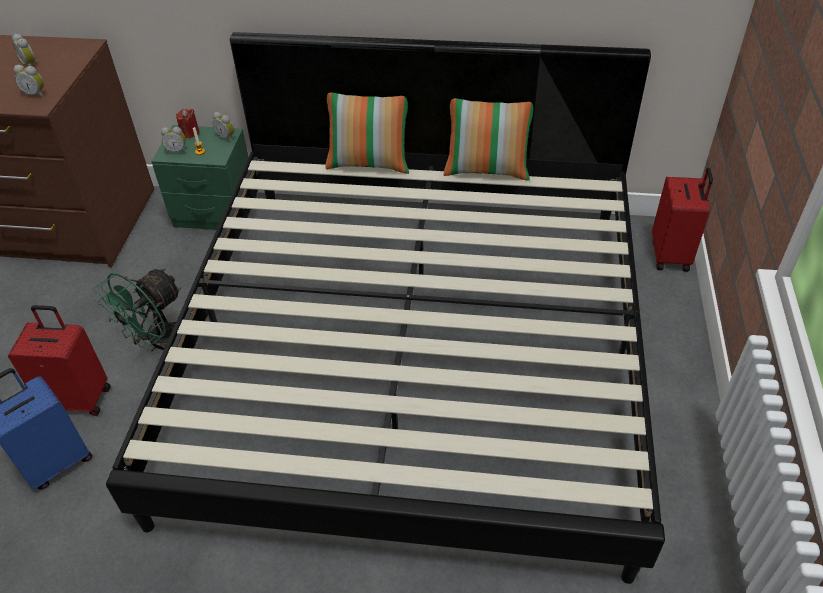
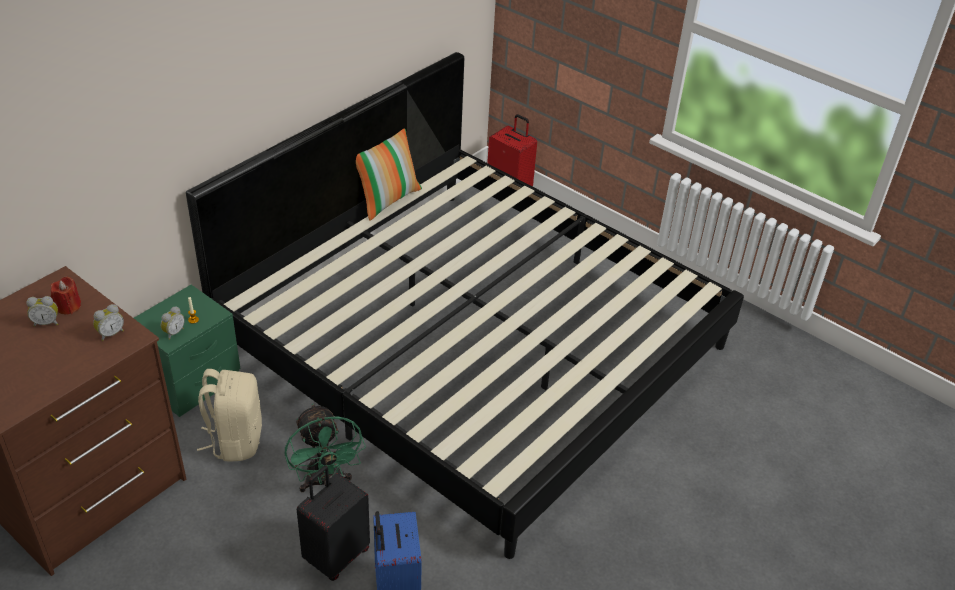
camera: 60 degrees left, 5 degrees down
(79, 398) = (336, 555): red suitcase -> black suitcase
(170, 269) = (235, 440): none -> beige backpack
(190, 133) = (156, 315): red candle -> red candle (68, 307)
(227, 137) = (192, 297): alarm clock -> none
(369, 163) = (309, 246): pillow -> none

